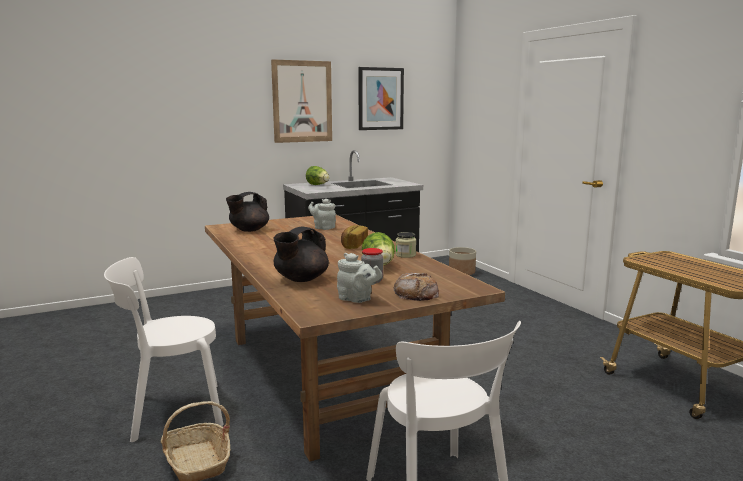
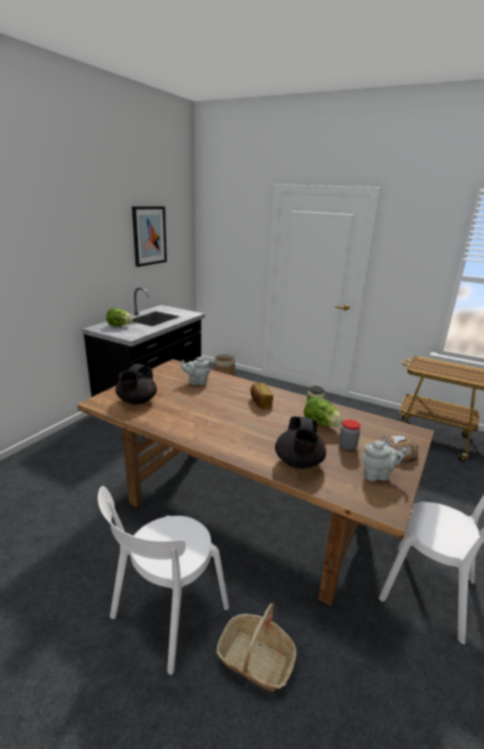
camera: 35 degrees left, 10 degrees up
(302, 101) = (90, 244): picture -> none

